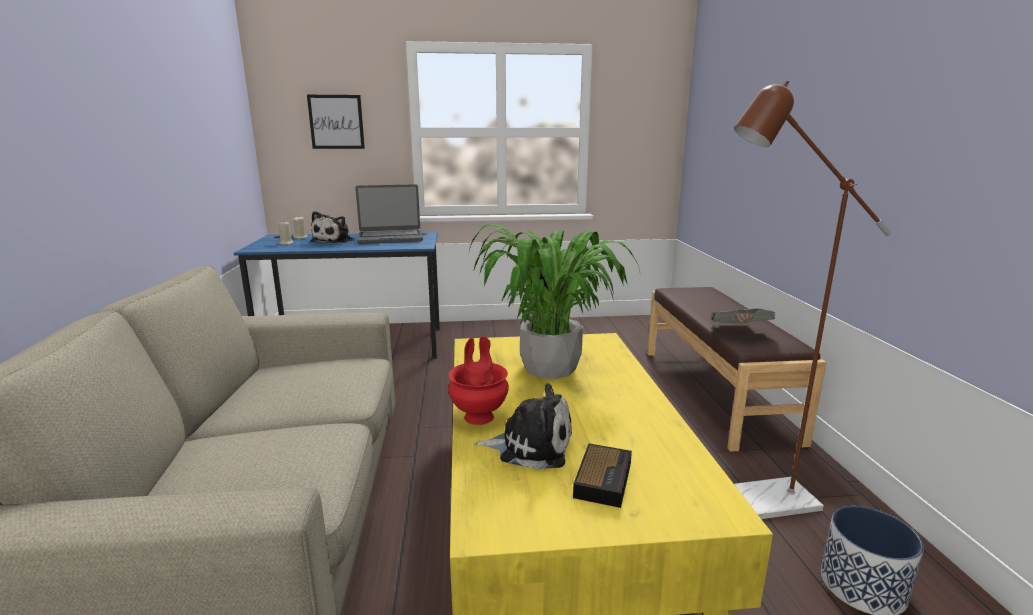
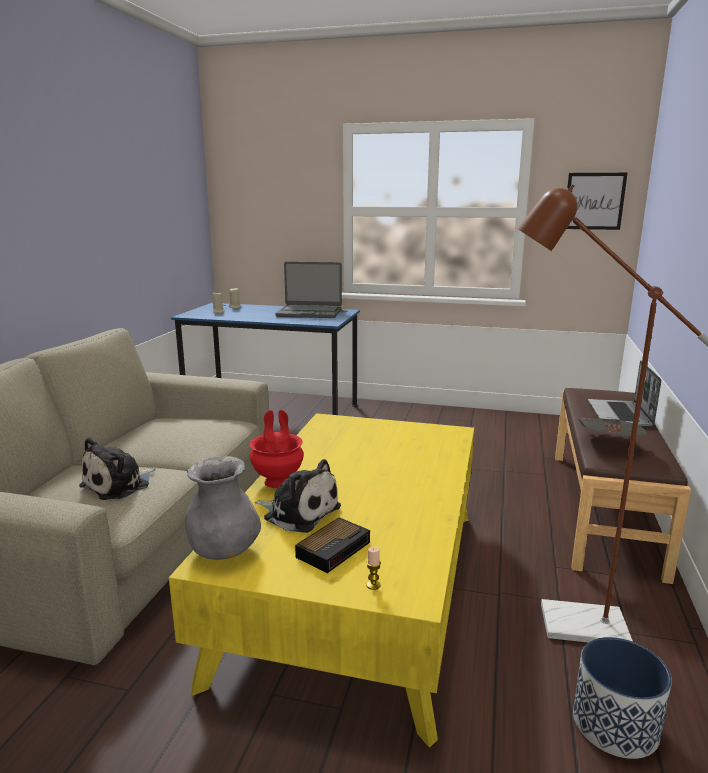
camera: 20 degrees right, 0 degrees up
(335, 241) = (260, 312): plush toy -> plush toy (119, 485)
(336, 122) = (277, 201): picture -> picture (594, 201)
(488, 509) = (223, 551): none -> grey vase
(551, 368) = (378, 451): potted plant -> none
(676, 509) = (373, 585): none -> candle
(721, 306) = (620, 415): none -> laptop

